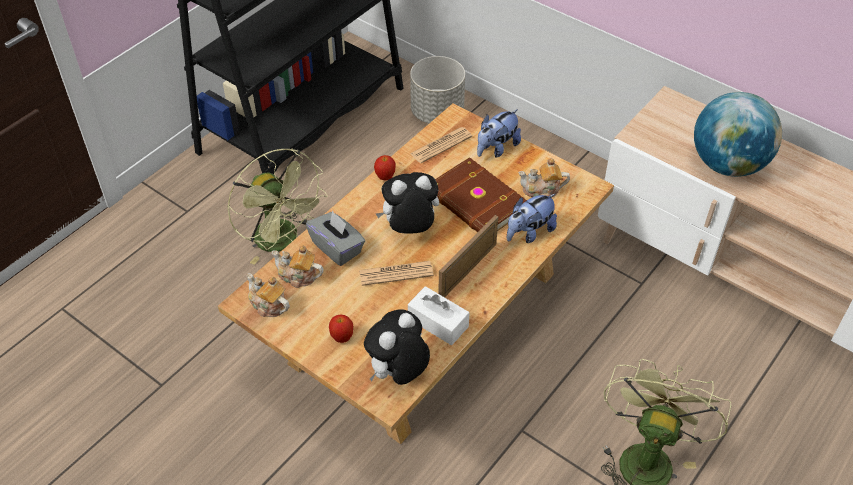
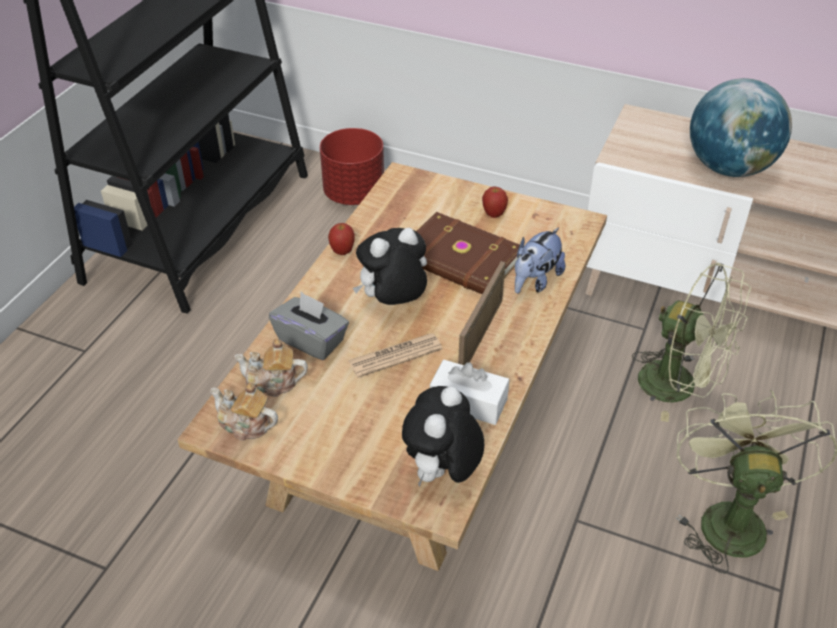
camera: 15 degrees left, 5 degrees down
(283, 241) = (216, 363): green fan -> green fan (679, 387)
(342, 337) = (355, 444): apple -> apple (493, 214)
(437, 112) = (354, 194): grey planter -> red planter
(441, 145) = (395, 207): newspaper -> none
(496, 148) = (461, 199): plush toy -> none
(542, 190) = (530, 234): teapot -> none

